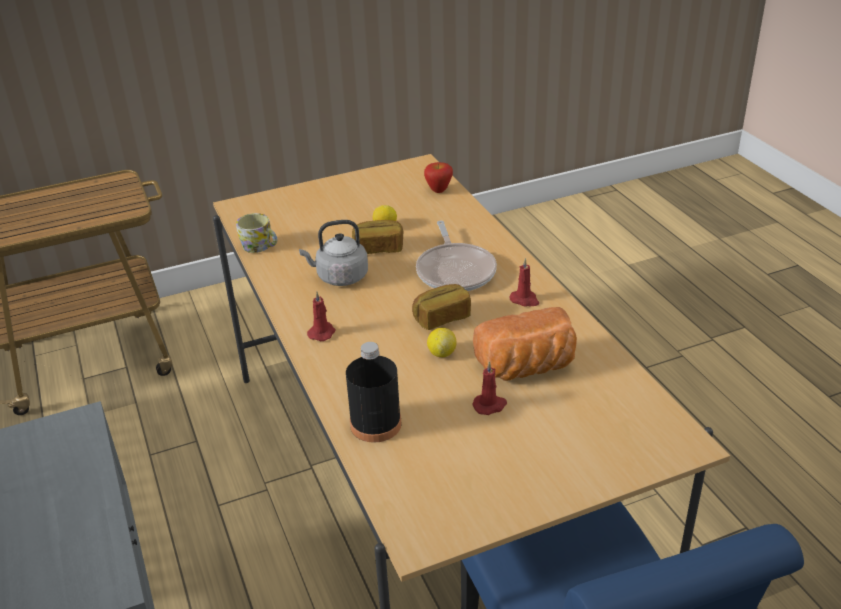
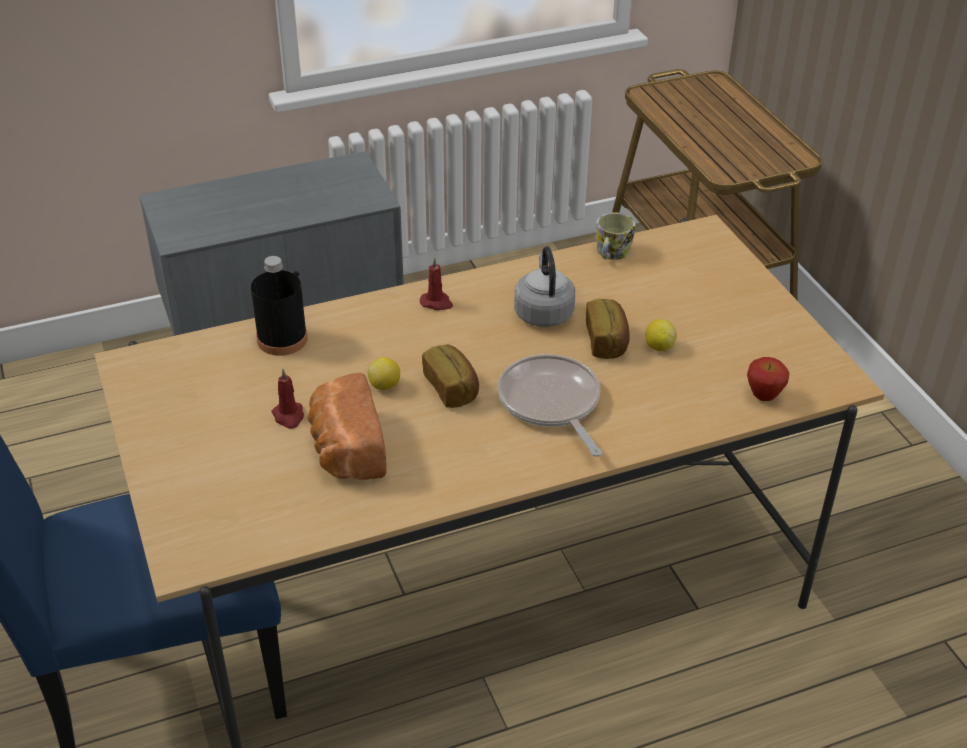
camera: 90 degrees right, 5 degrees up
(455, 271) = (551, 403): frying pan -> frying pan turned 75 degrees clockwise
(525, 300) = (479, 459): red candle -> none

